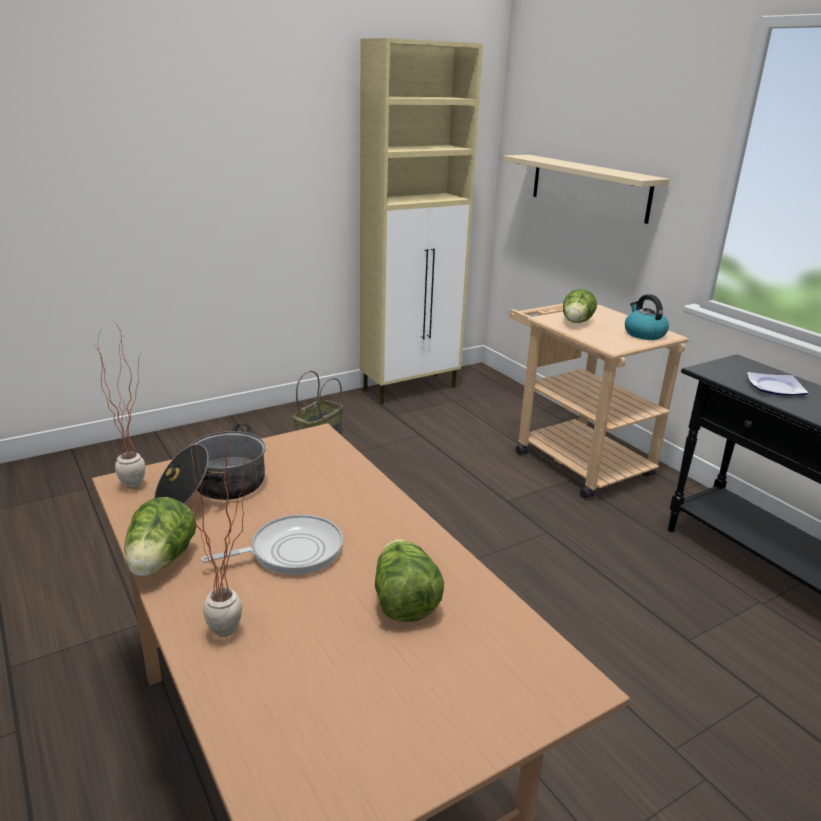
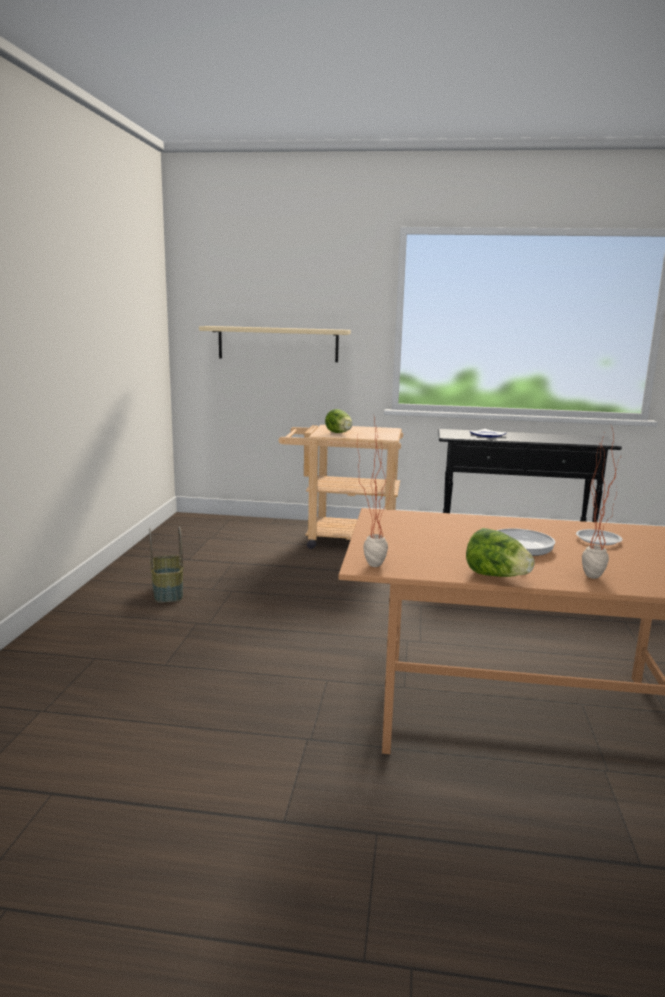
camera: 50 degrees left, 10 degrees down
(213, 490) = (415, 548): cooking pot -> none
(404, 602) = (598, 540): lettuce -> white plate
(411, 388) = (163, 541): beige cabinet -> none
(643, 334) = (381, 430): kettle -> none

